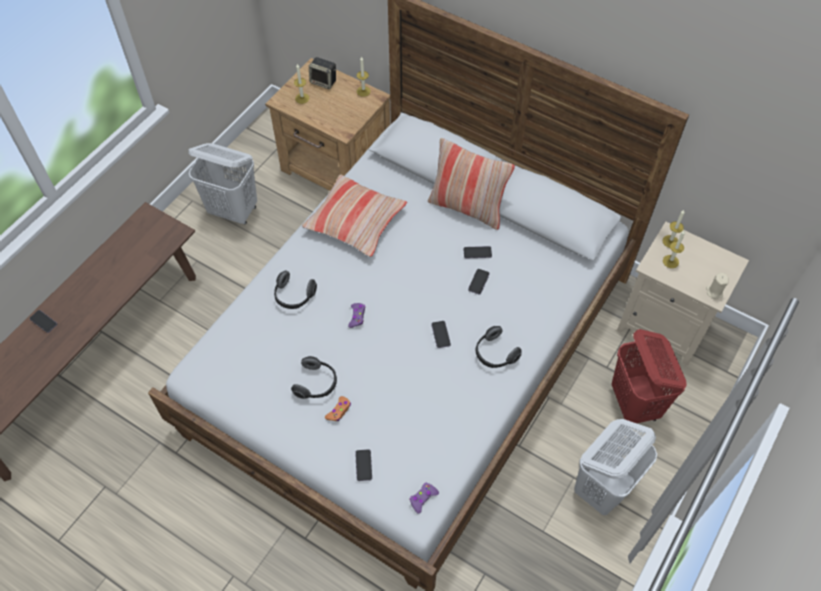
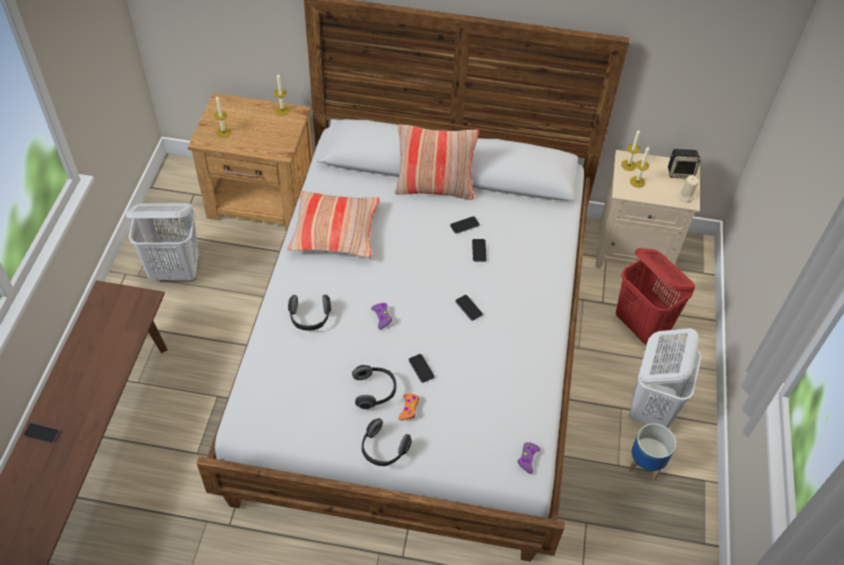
camera: 25 degrees left, 5 degrees down
(324, 81) = (238, 111): speaker -> speaker (681, 172)
(363, 465) = (458, 449): phone -> phone (421, 369)
(494, 354) = (526, 309): headphones -> headphones (383, 450)
(569, 541) = (645, 464): none -> planter

